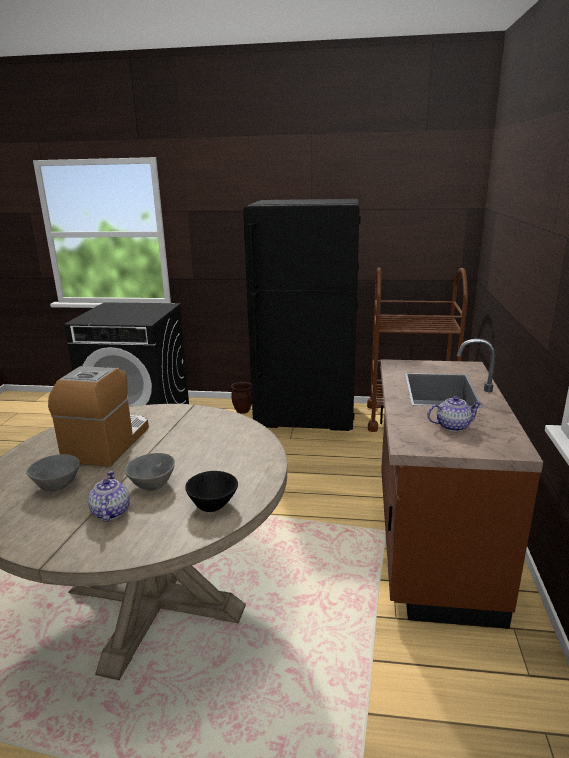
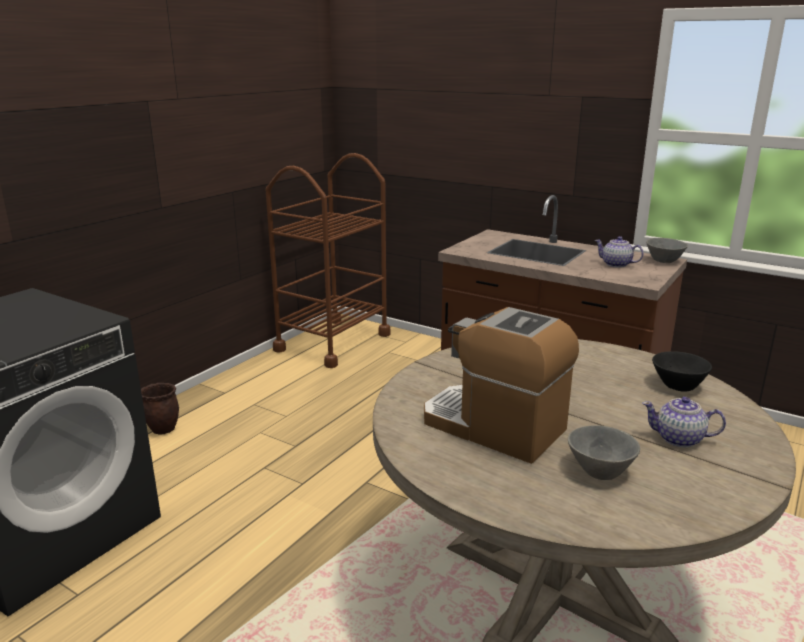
camera: 65 degrees left, 0 degrees up
(151, 484) = (623, 410): grey bowl -> grey bowl (663, 261)
(306, 419) = (253, 393): black fridge -> none
(452, 426) = (616, 264): teapot -> teapot turned 75 degrees counterclockwise

